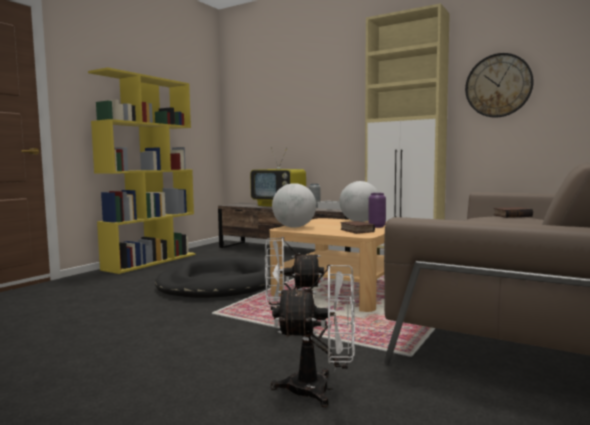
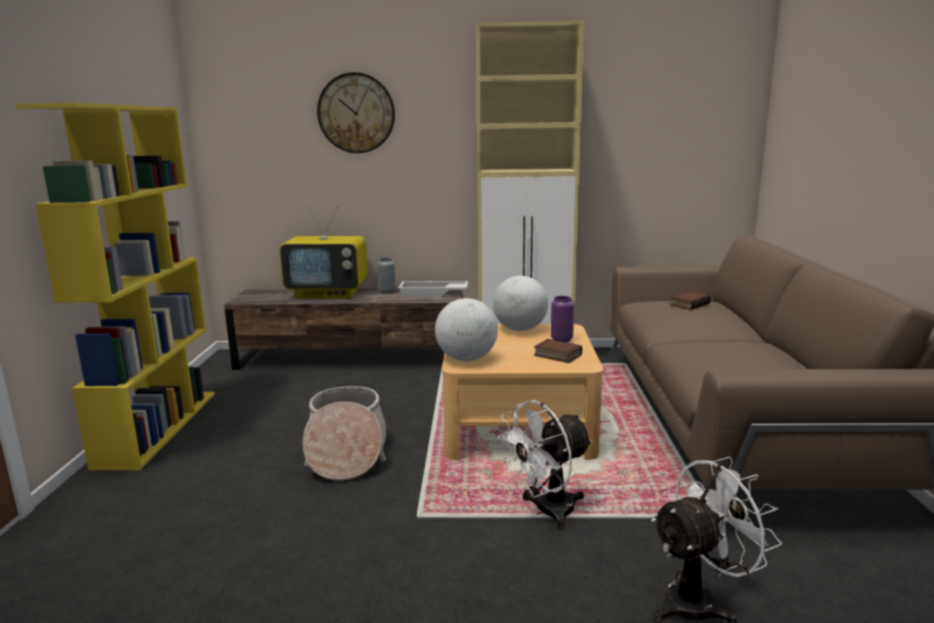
camera: 30 degrees left, 10 degrees up
(220, 283) = (346, 452): black dog bed -> basket
(498, 85) = (633, 130): wall clock -> wall clock (356, 113)

